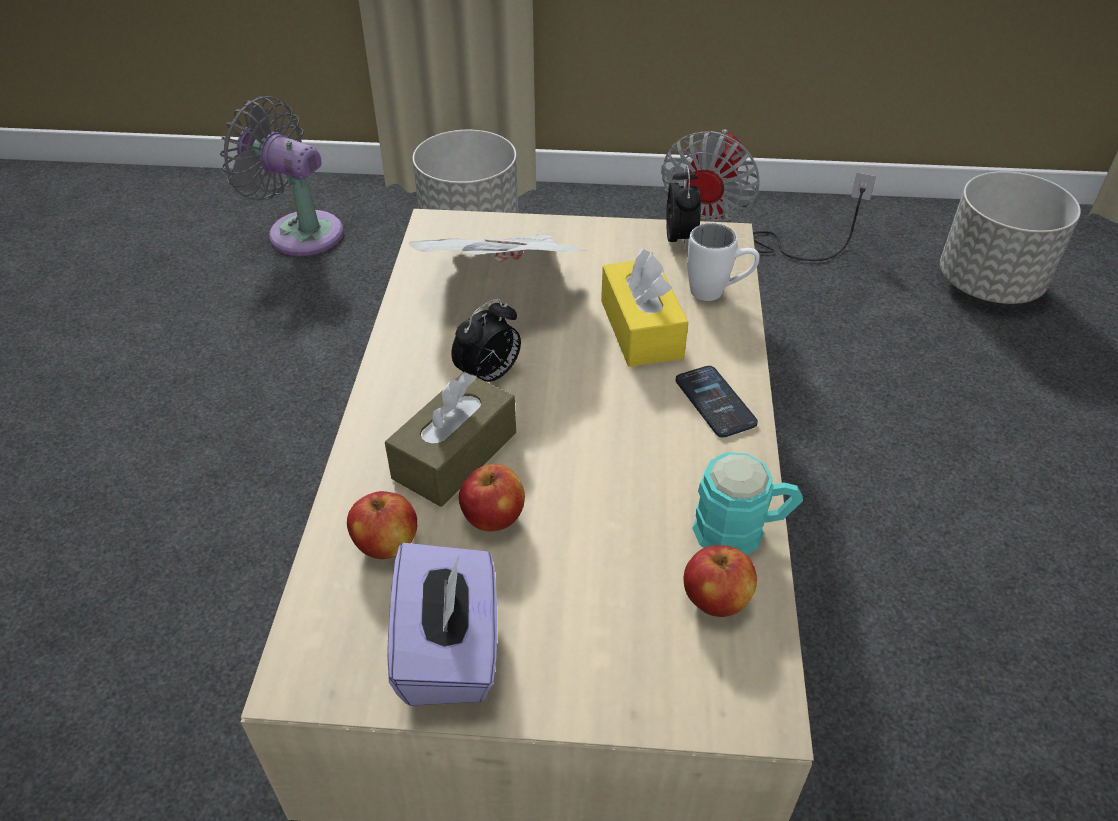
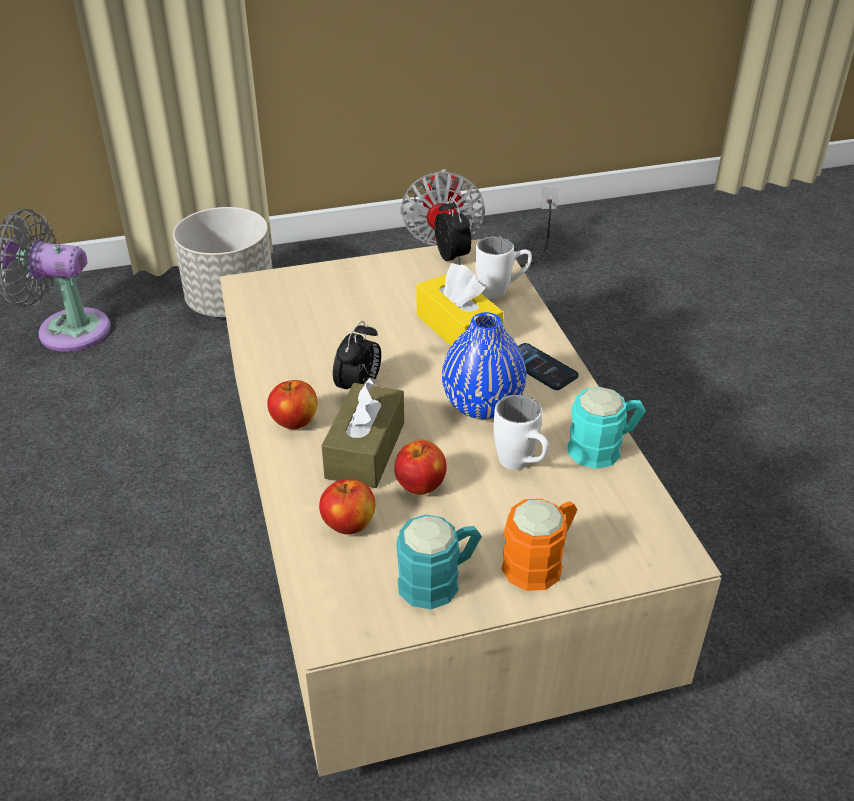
camera: 20 degrees left, 5 degrees down
(450, 650) = (439, 580): purple tissue box -> turquoise mug
(504, 283) = (332, 318): newspaper -> none
(584, 663) = (540, 561): none -> orange mug
(619, 433) = (482, 405): none -> blue vase
(626, 526) = (521, 465): none -> white mug
(716, 600) = (609, 496): apple -> apple (295, 422)
(988, 285) = (663, 258): grey planter -> none

